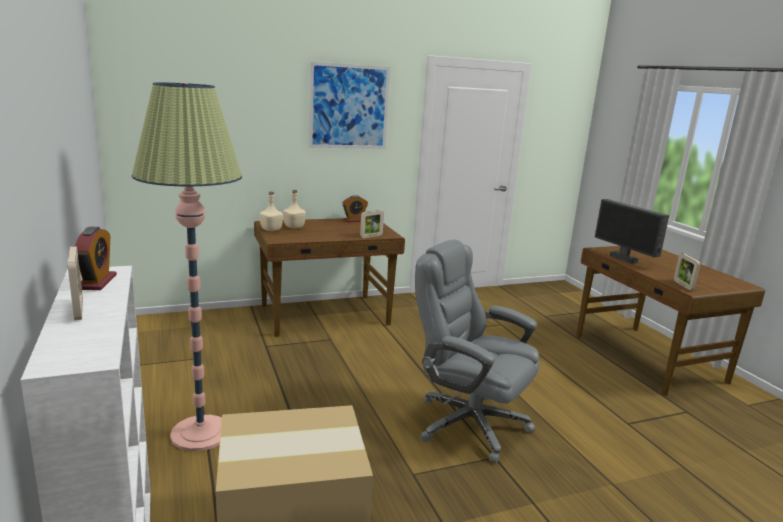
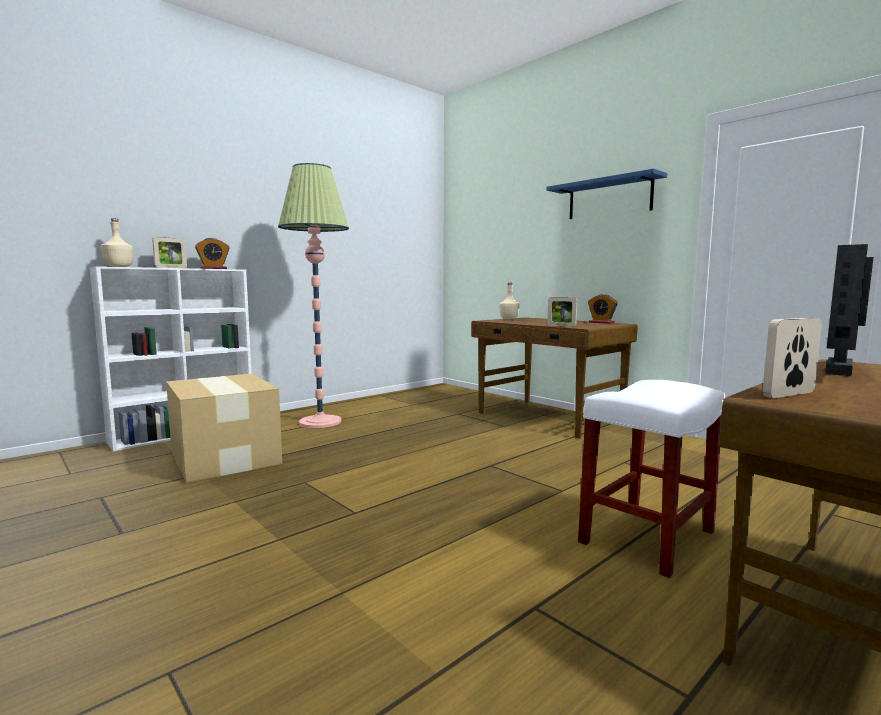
camera: 70 degrees right, 10 degrees down
(294, 227) = (531, 319): beige bottle -> beige bottle (118, 267)
(349, 107) = (609, 198): picture -> blue shelf
(468, 423) = (412, 494): grey office chair -> none
(558, 366) = (647, 536): none -> white stool

